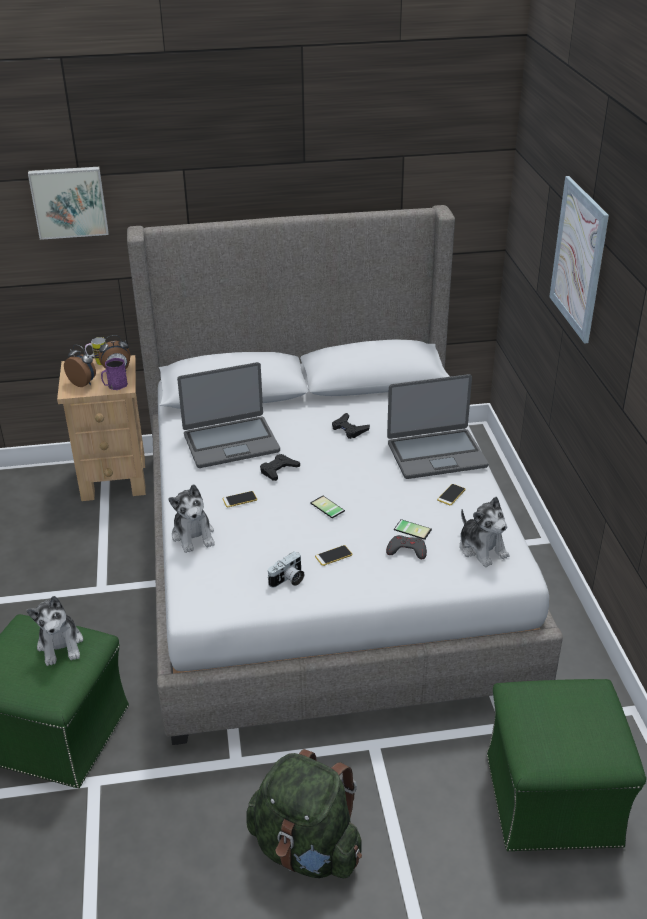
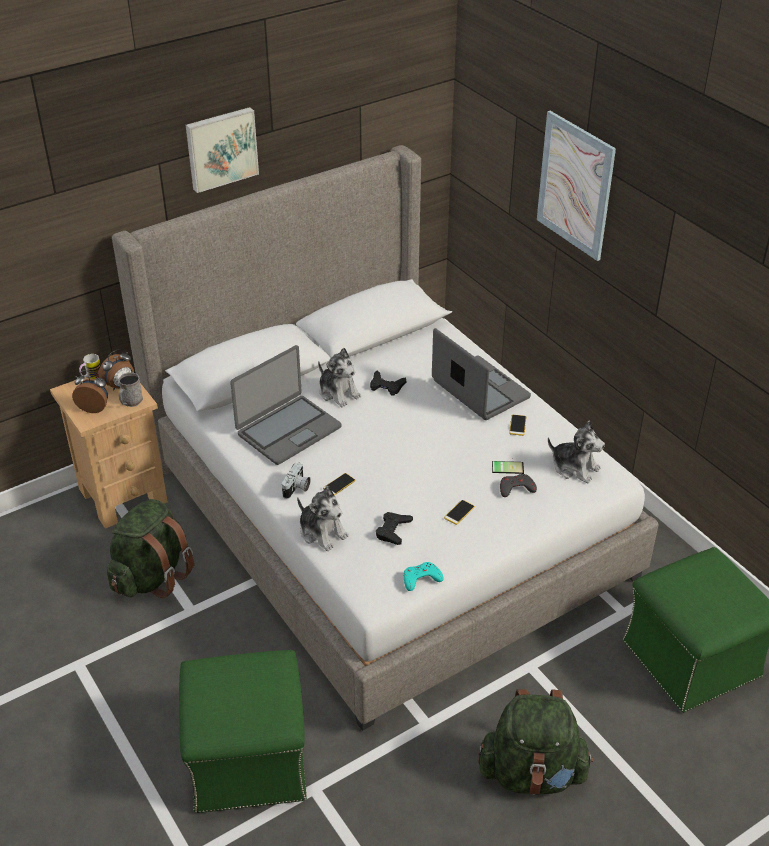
camera: 25 degrees left, 5 degrees up
(61, 645) = (252, 675): plush toy -> plush toy (338, 393)
(69, 201) = (48, 222): picture -> picture (221, 148)
(90, 550) = (152, 576): none -> green backpack
(115, 386) = (130, 402): purple mug -> grey mug
(251, 603) = (421, 579): none -> turquoise game controller
(278, 470) = (353, 445): black game controller -> black game controller (393, 530)
(288, 580) = (437, 547): camera -> camera (297, 488)
(326, 508) = (421, 469): phone -> none
(436, 454) = (479, 390): laptop -> laptop turned 90 degrees counterclockwise

